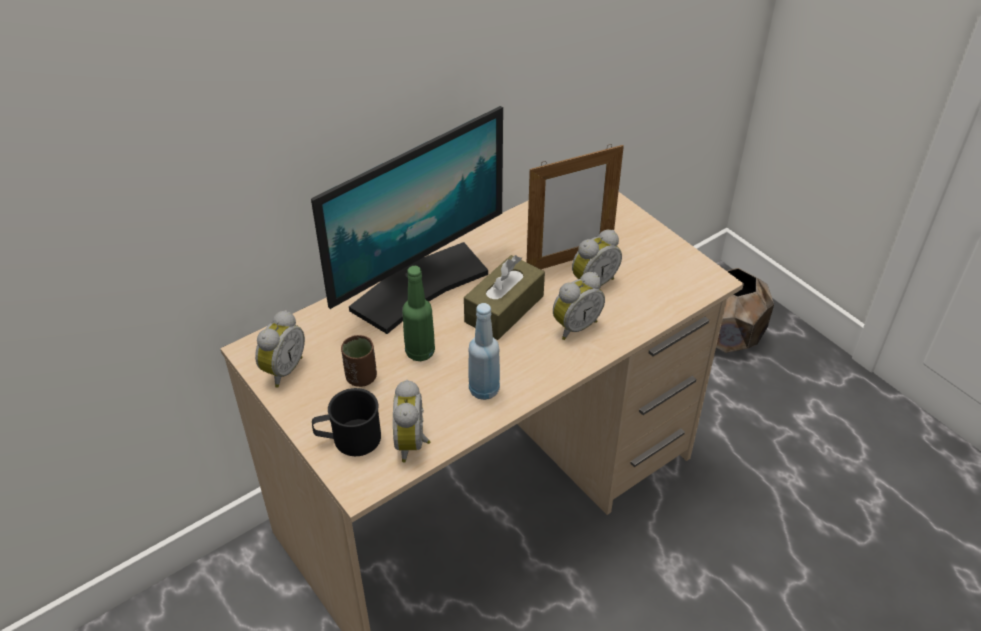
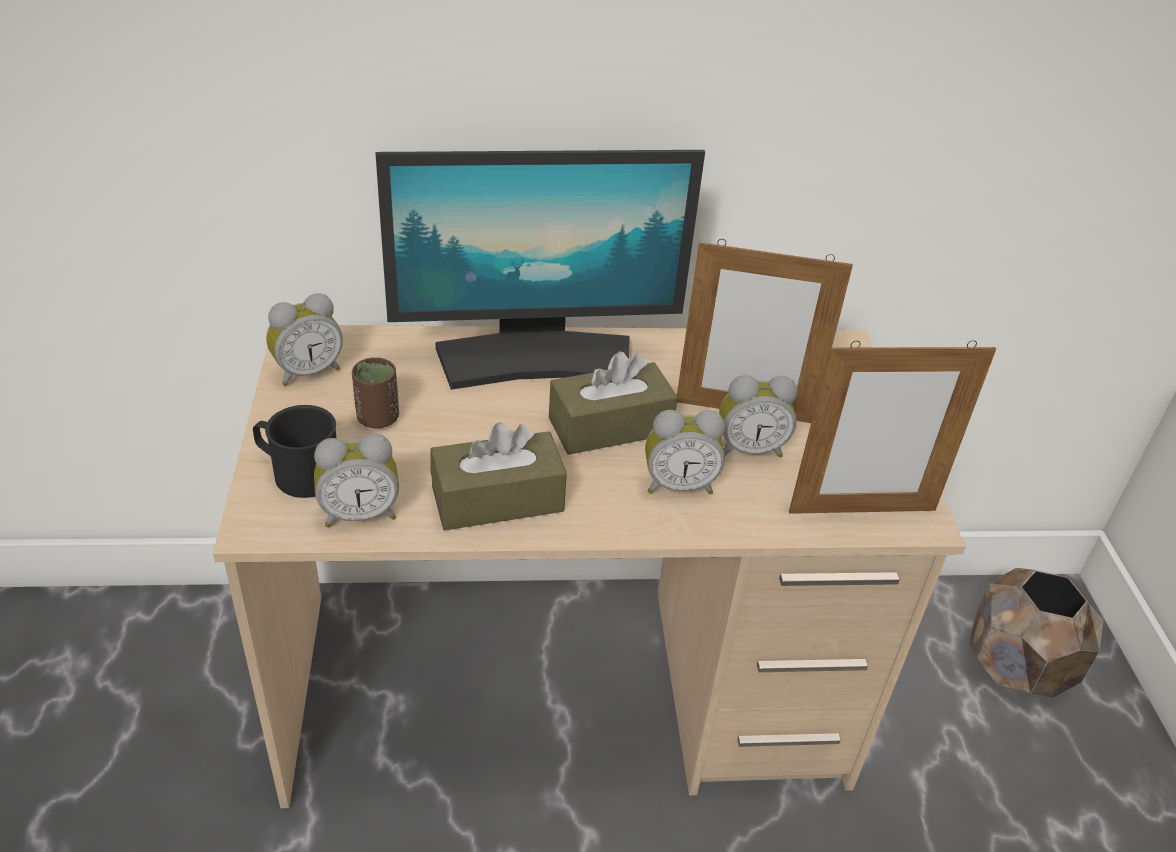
camera: 30 degrees right, 5 degrees down
(413, 443) = (360, 513): alarm clock -> alarm clock turned 135 degrees counterclockwise
(420, 352) = (466, 424): green bottle -> none
(484, 389) = (497, 499): blue bottle -> brown tissue box
(680, 290) = (862, 511): none -> picture frame

